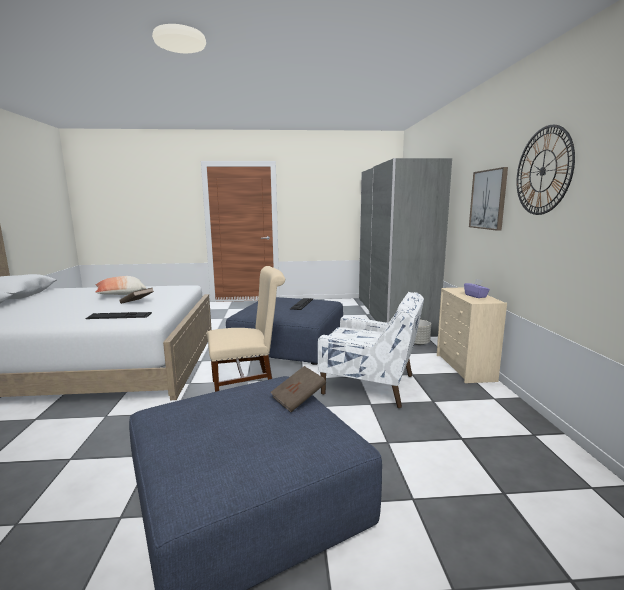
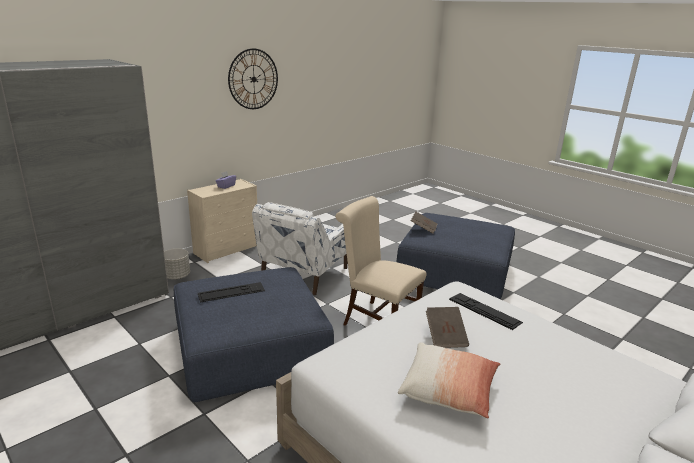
camera: 130 degrees left, 10 degrees up
(370, 385) = (303, 274): white armchair -> white armchair turned 135 degrees counterclockwise
(488, 199) = (192, 103): picture -> none

